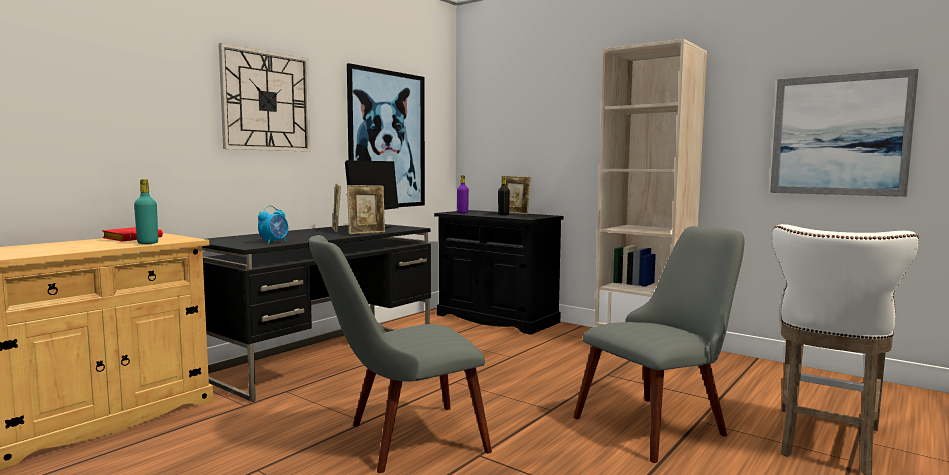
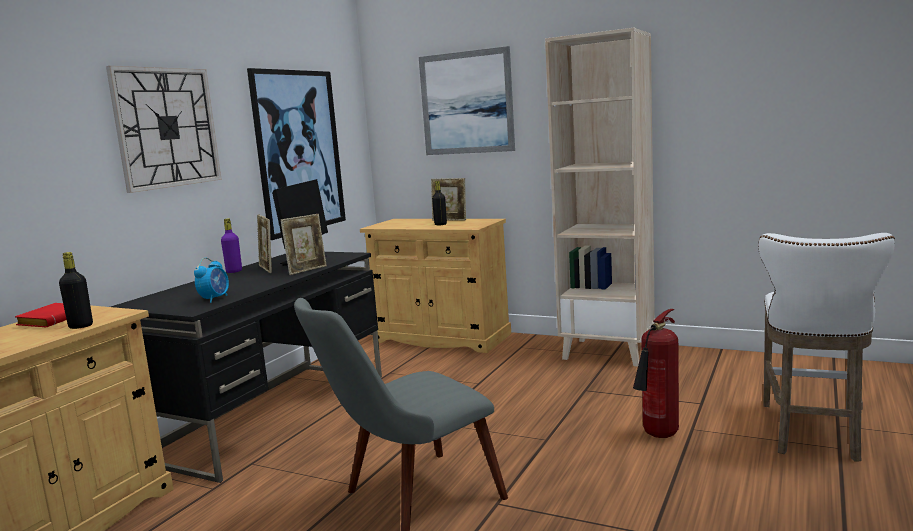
camera: 10 degrees left, 5 degrees up
(147, 243) = (81, 326): turquoise bottle -> black bottle
(462, 213) = (392, 225): purple bottle -> purple bottle (234, 271)
(496, 319) = (441, 338): black cabinet -> beige cabinet
(662, 422) = (658, 436): grey chair -> fire extinguisher
(839, 135) = (789, 119): picture -> picture (466, 103)

